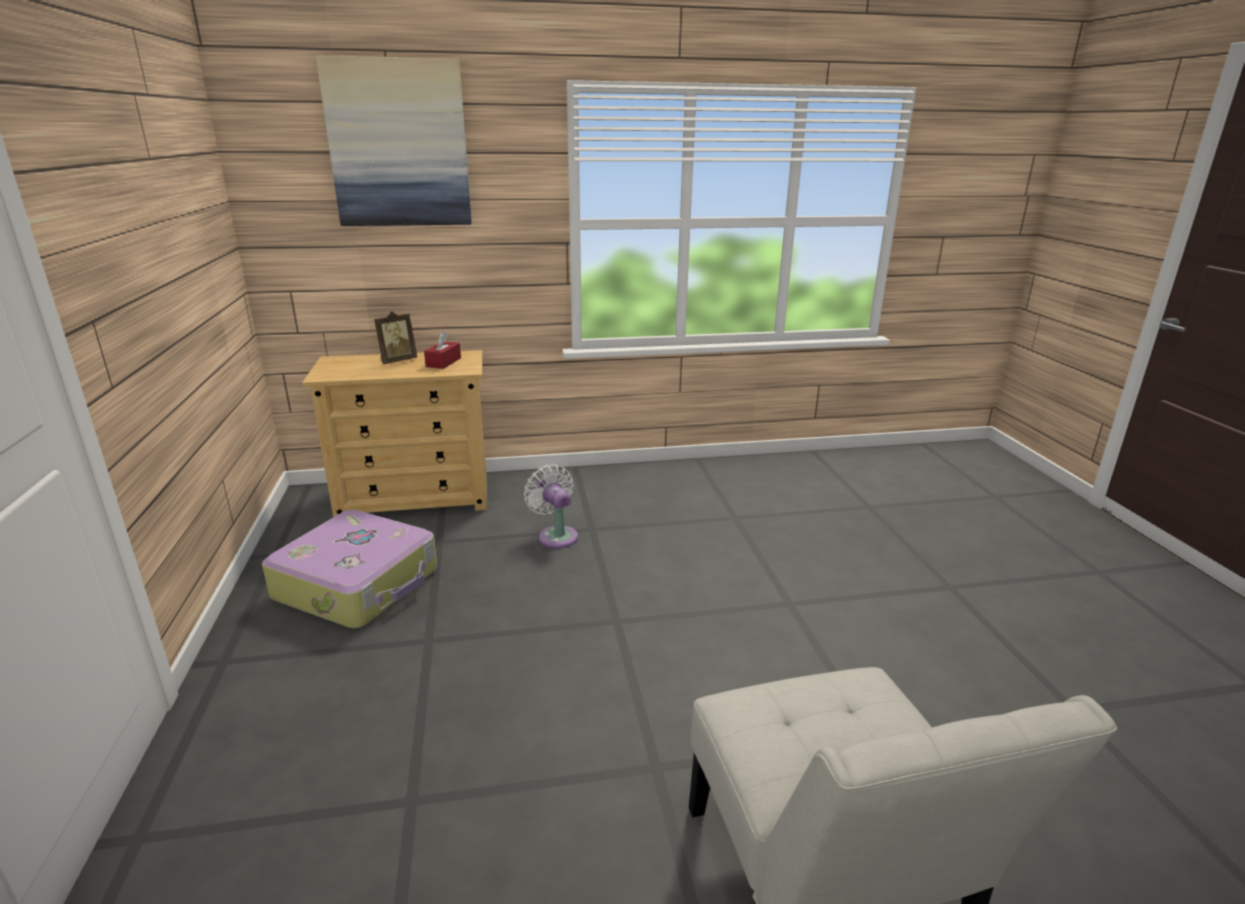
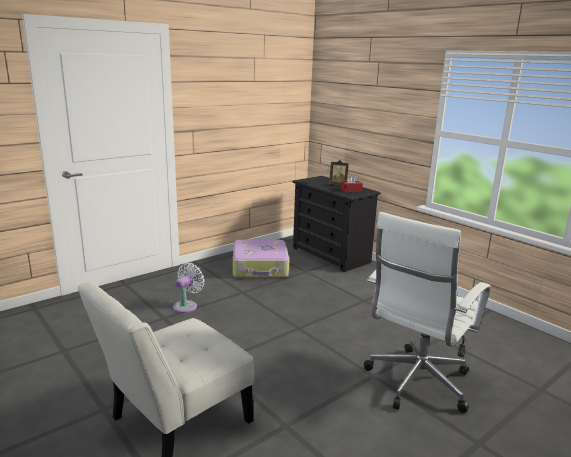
camera: 60 degrees right, 5 degrees down
(399, 144) = (368, 81): picture -> none
(415, 497) = (331, 255): beige dresser -> black dresser
(556, 535) = (346, 294): white fan -> white fan (187, 306)
(823, 578) = (415, 384): none -> white office chair

